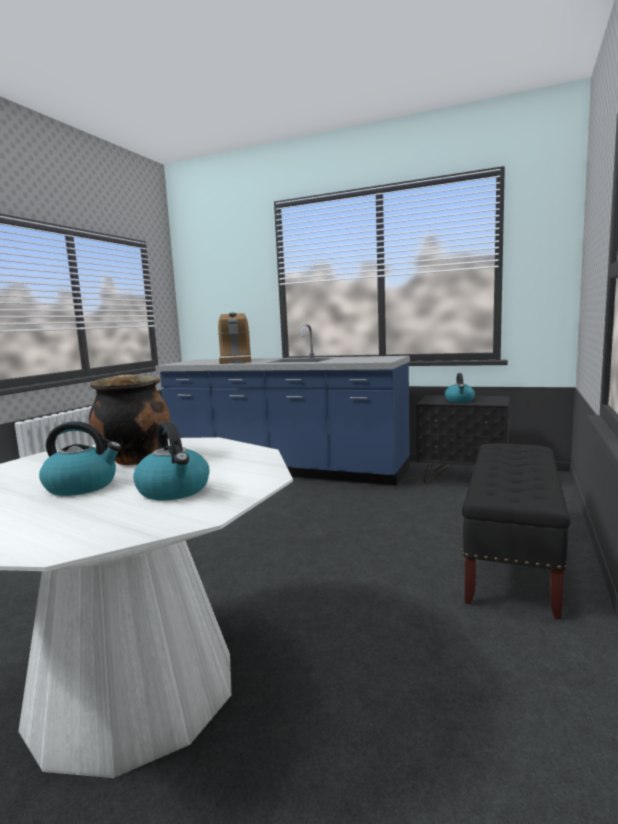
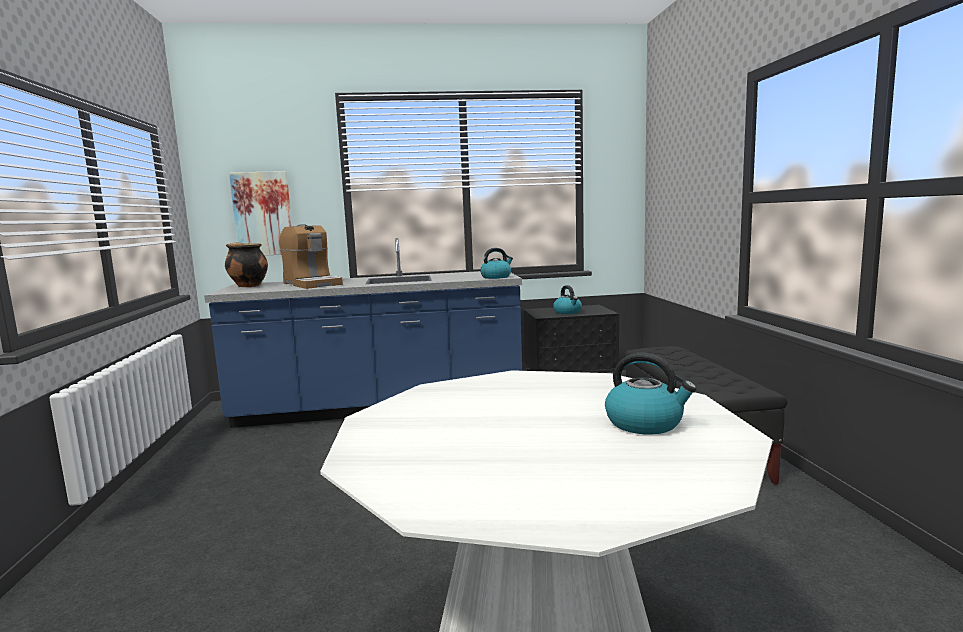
camera: 30 degrees left, 0 degrees up
(82, 486) = (539, 438): kettle -> kettle (496, 277)
(134, 459) = (500, 405): cooking pot -> cooking pot (248, 286)
(223, 305) = (263, 214): none -> picture

